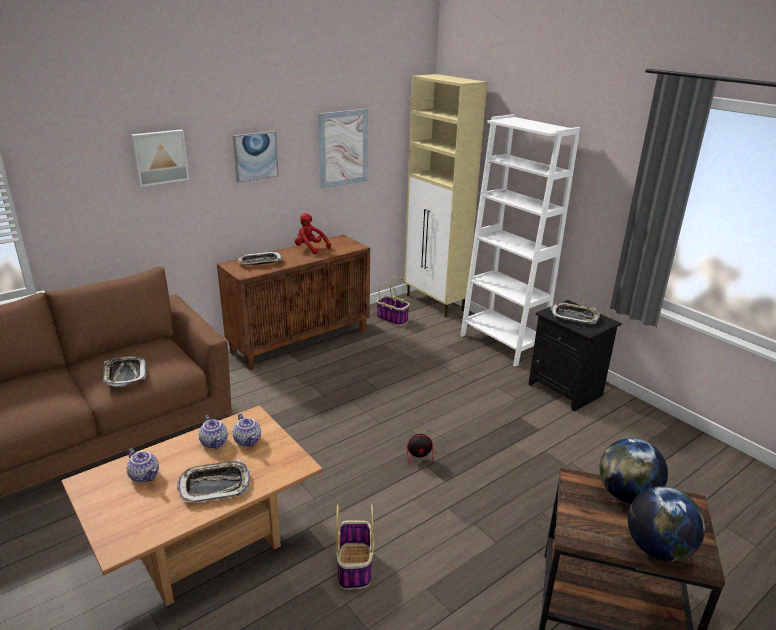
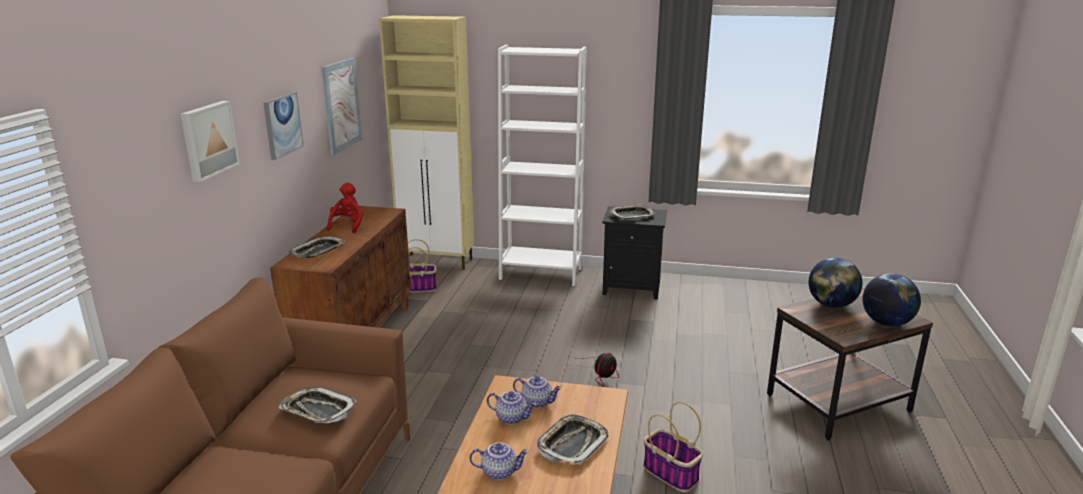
camera: 40 degrees left, 5 degrees down
(310, 249) = (347, 226): red plush toy -> red plush toy turned 105 degrees clockwise

